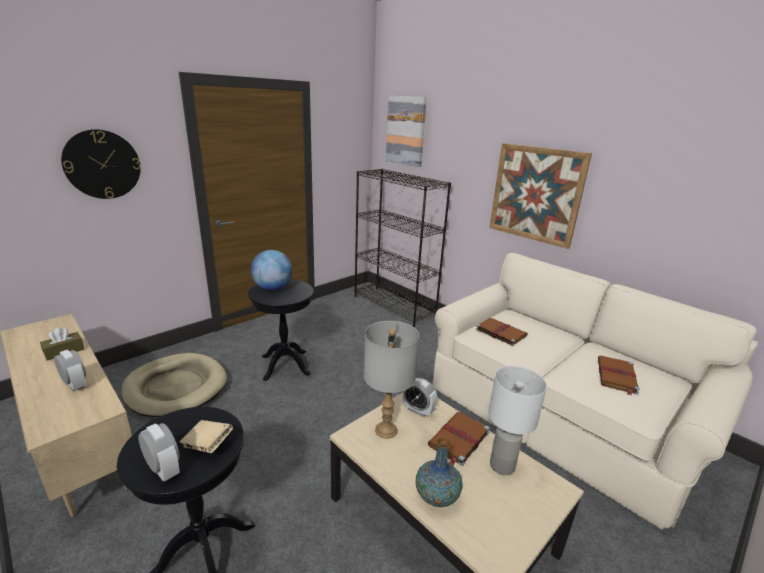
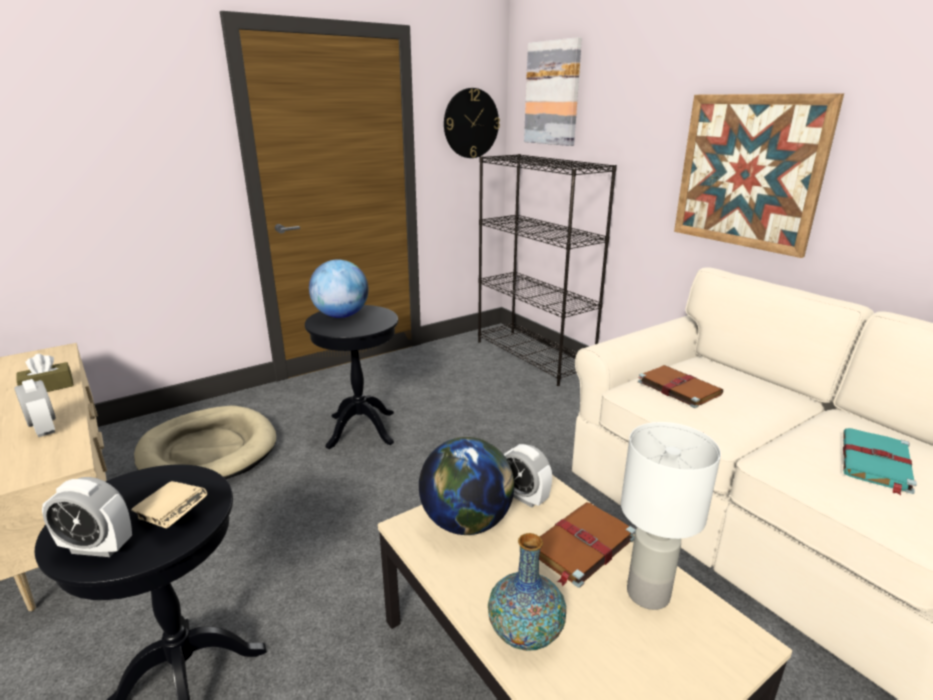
camera: 10 degrees right, 0 degrees up
(102, 164) = (117, 141): wall clock -> wall clock (471, 123)
(163, 469) = (97, 547): alarm clock -> alarm clock turned 135 degrees clockwise
(386, 430) = (467, 522): grey table lamp -> globe
(616, 376) = (875, 463): brown book -> turquoise book

